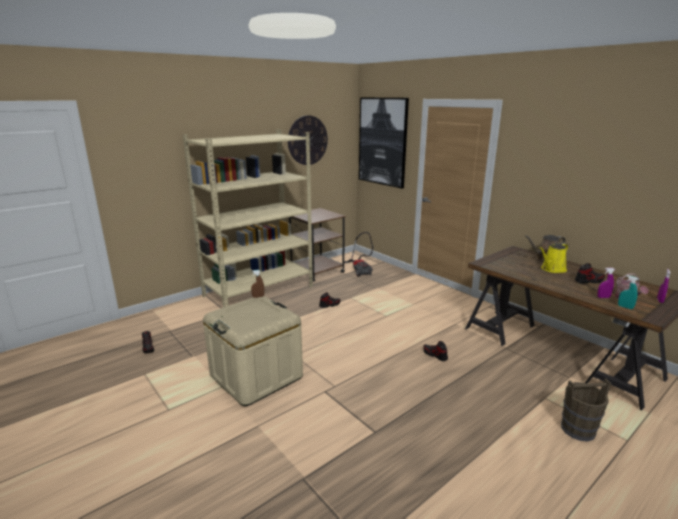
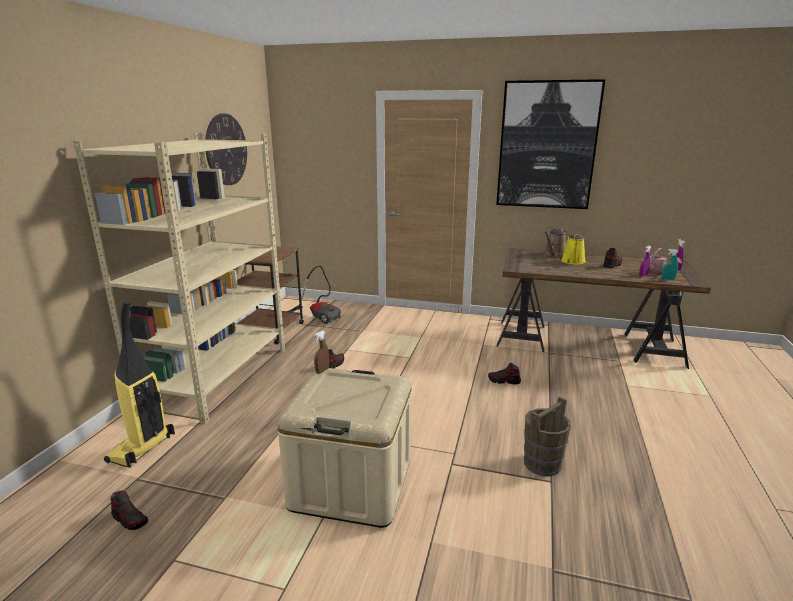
camera: 35 degrees left, 0 degrees up
(186, 317) = (142, 449): none -> vacuum cleaner
(382, 142) = (317, 148): picture -> picture (547, 146)
(578, 429) = (676, 401): brown bucket -> brown bucket (542, 463)

